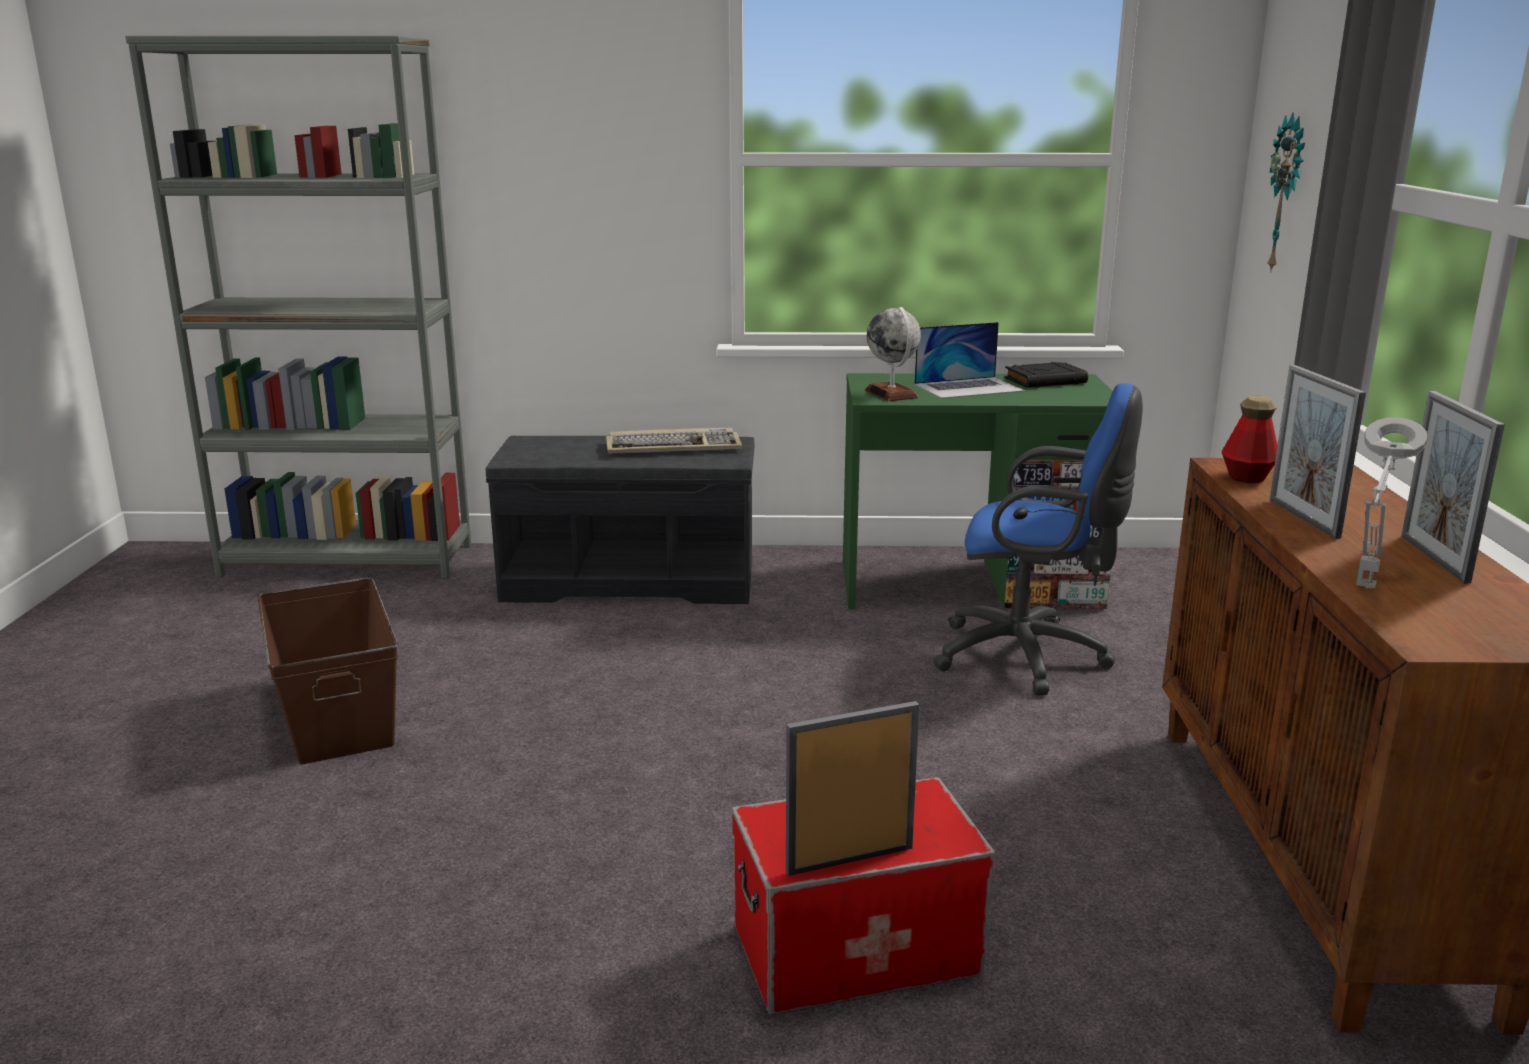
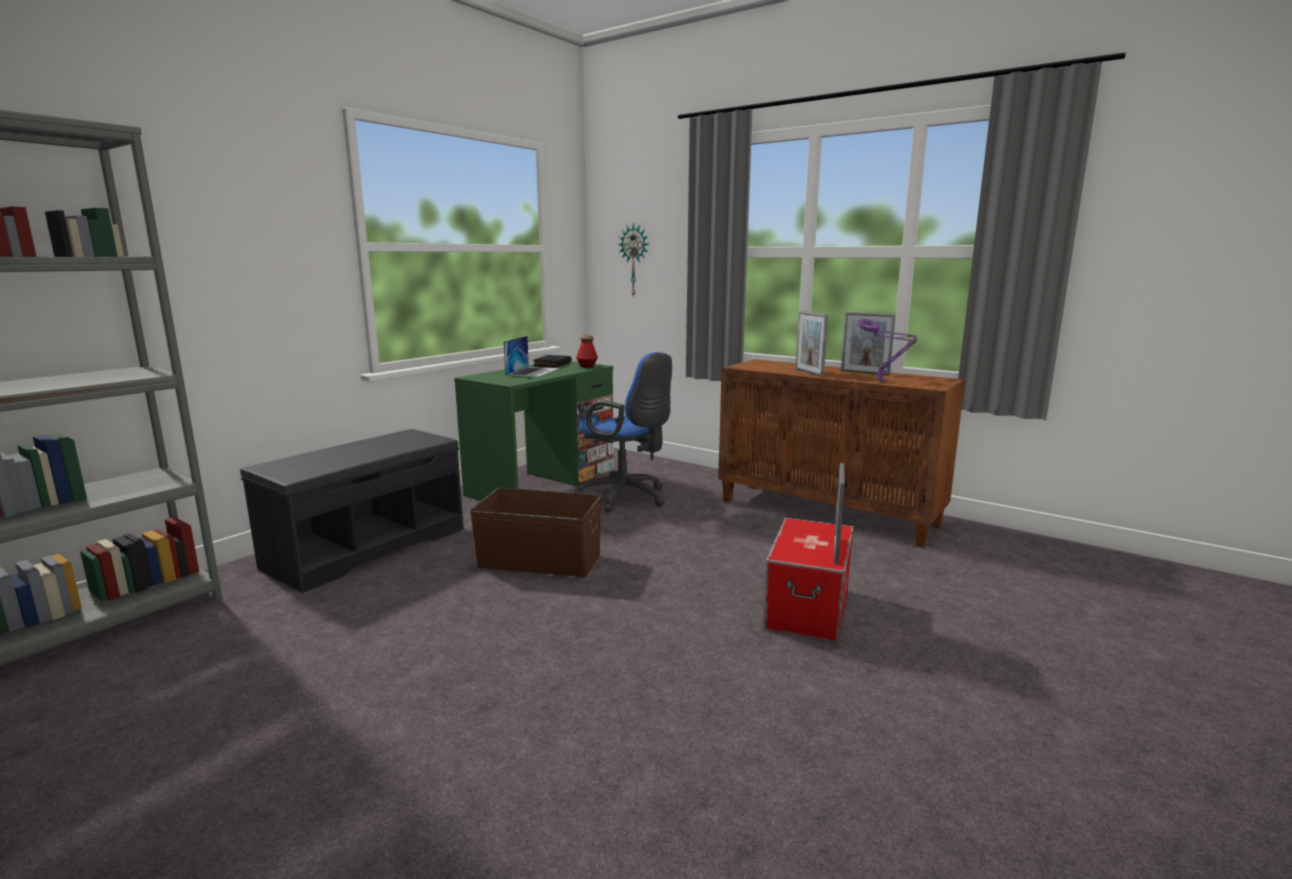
camera: 55 degrees left, 5 degrees down
(338, 711) = (344, 693): brown storage box -> brown storage box (539, 560)
(674, 447) = (383, 443): keyboard -> none
(891, 394) = (510, 380): globe -> none
(1029, 657) = (627, 498): blue office chair -> blue office chair turned 75 degrees clockwise
(1247, 477) = (756, 368): bottle -> bottle (587, 366)
(1303, 518) = (809, 373): picture frame -> picture frame turned 45 degrees clockwise
(1365, 588) = (882, 382): grey table lamp -> purple table lamp

